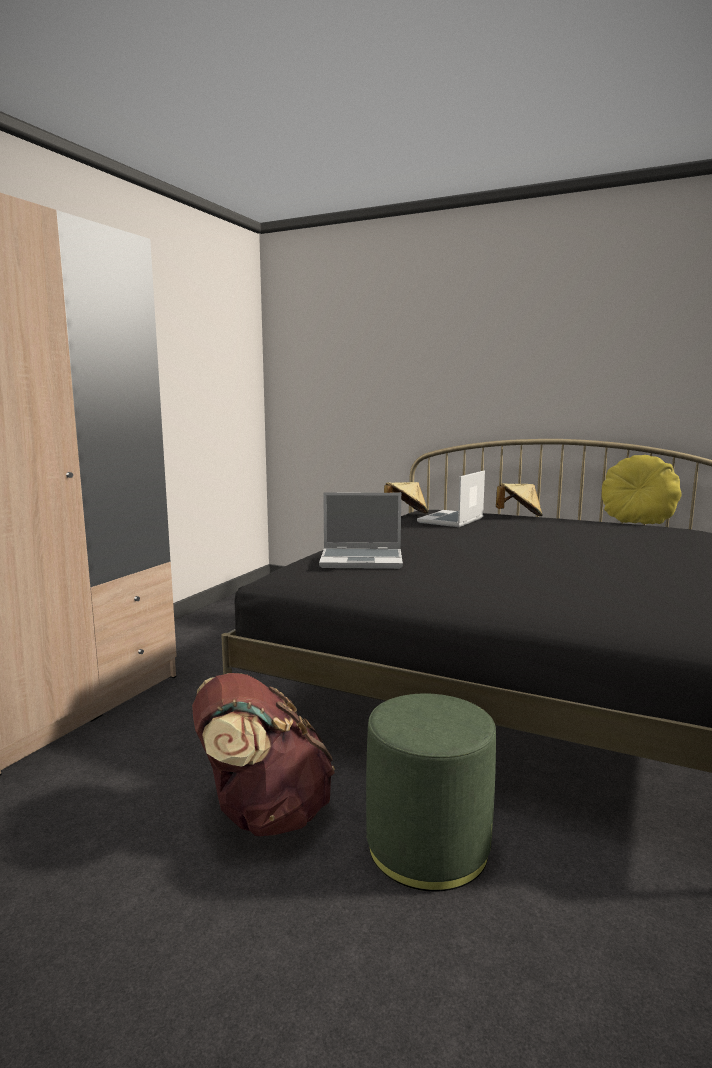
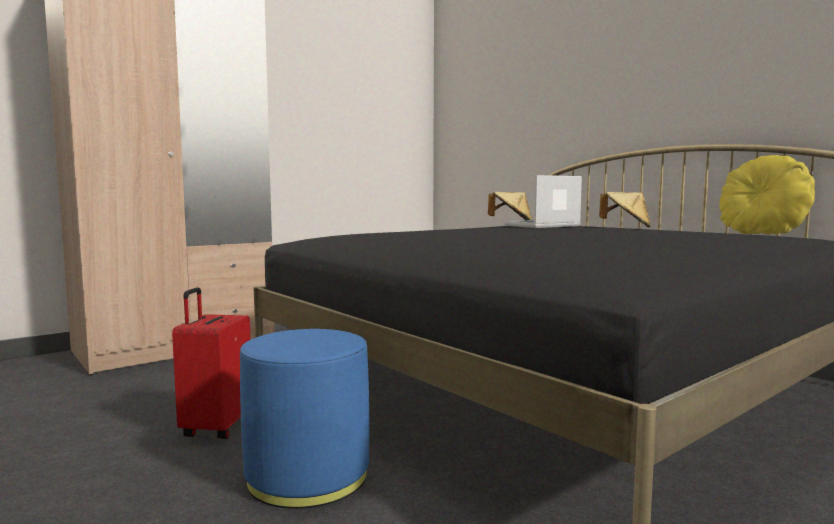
camera: 25 degrees right, 5 degrees down
(263, 814) = (216, 428): brown backpack -> red suitcase
(362, 560) = (384, 234): laptop -> none
(428, 846) = (308, 476): green ottoman -> blue ottoman

